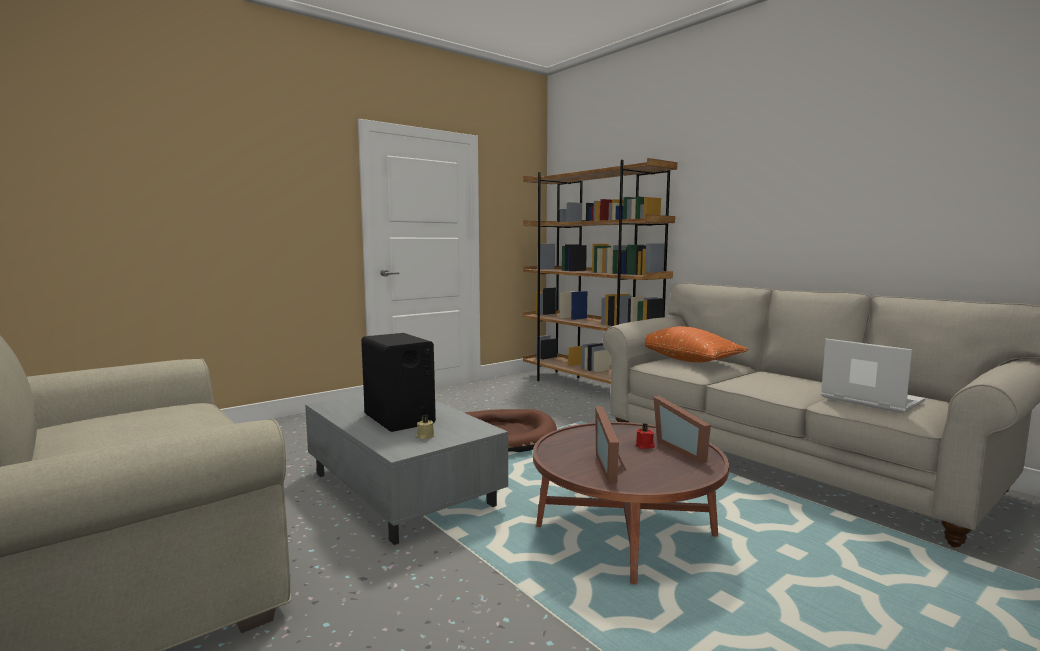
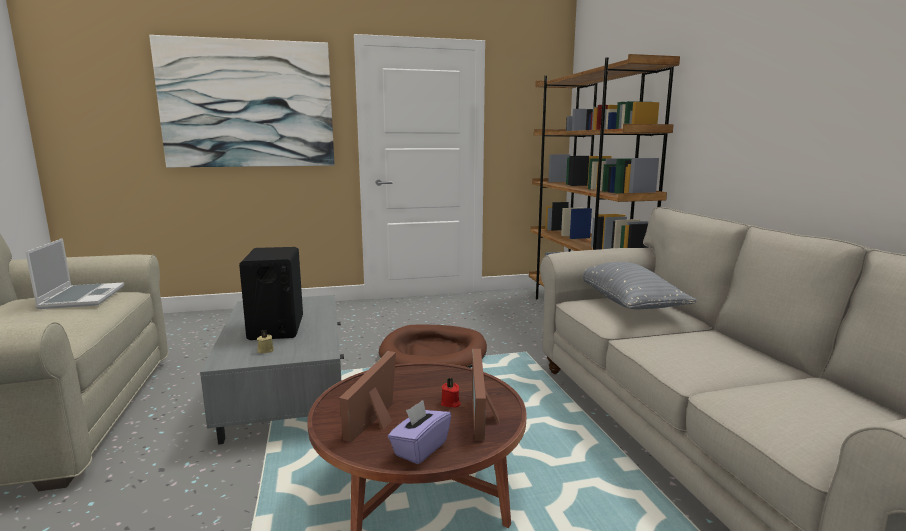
camera: 25 degrees right, 5 degrees up
(244, 186) = (248, 104): none -> picture
(675, 474) = (420, 448): none -> purple tissue box
(686, 360) = (626, 303): orange pillow -> grey pillow
(869, 400) = (783, 404): laptop -> laptop (82, 297)

